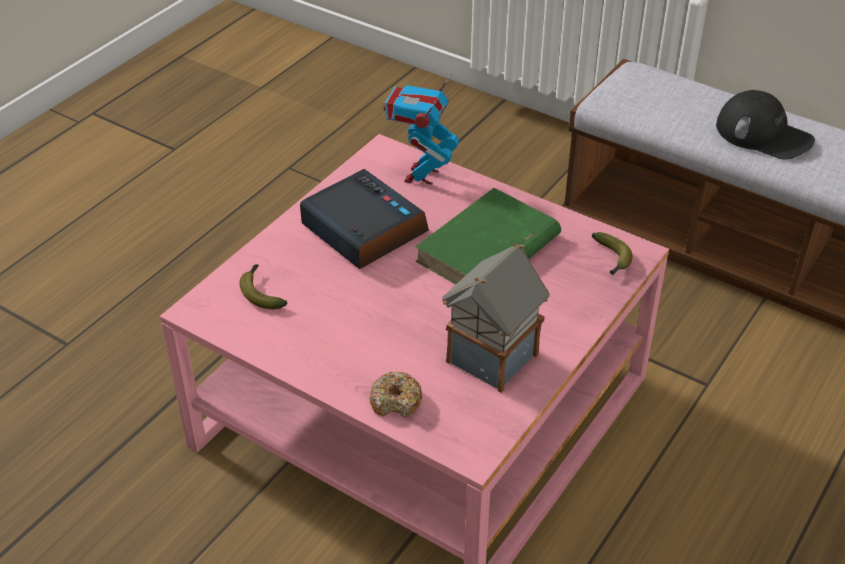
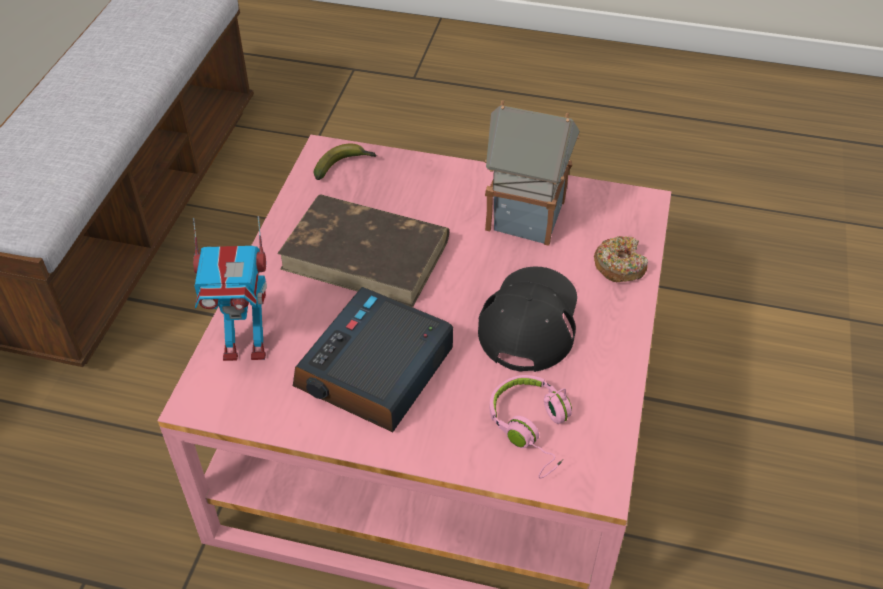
camera: 110 degrees left, 5 degrees up
(261, 292) = (533, 429): banana -> pink headphones
(487, 250) = (367, 254): green book -> brown book
(764, 134) = (87, 100): black cap -> black cap (529, 320)

